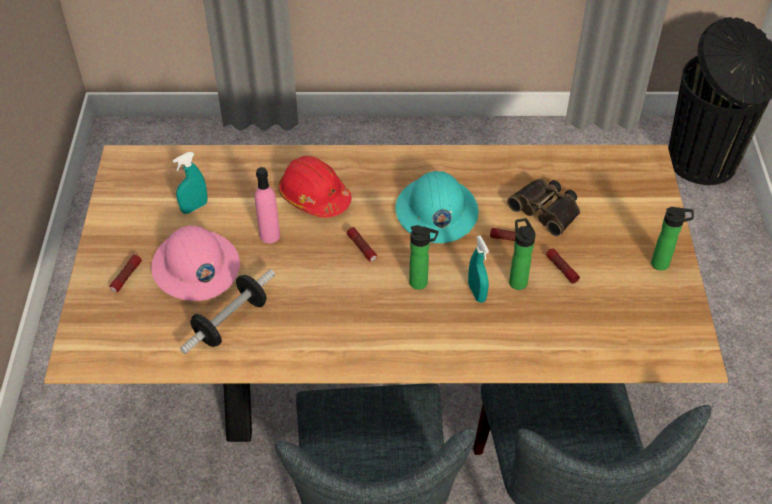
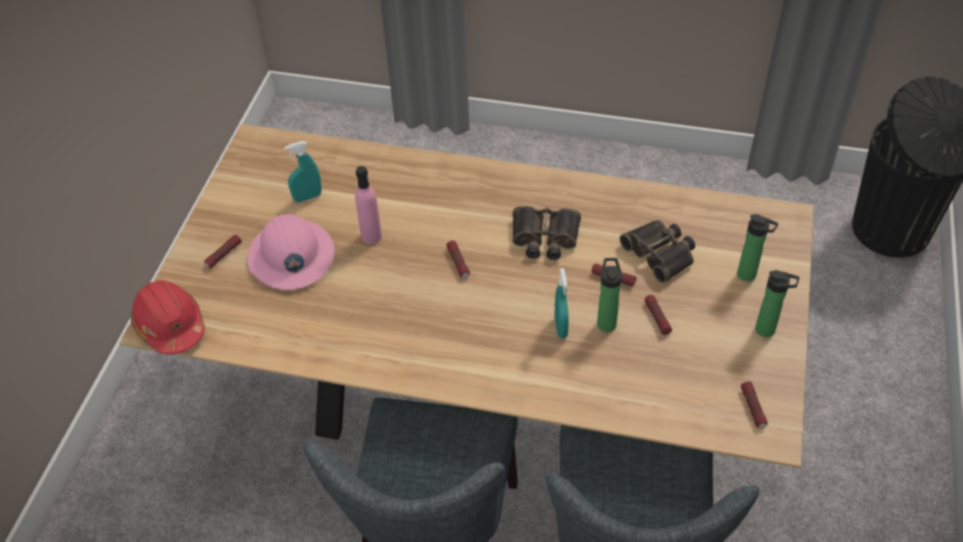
camera: 15 degrees right, 0 degrees up
(231, 322) = (308, 315): dumbbell -> none
(314, 196) = (427, 204): red hard hat -> red hard hat (170, 325)
(421, 283) = (507, 308): bottle -> bottle (749, 276)
(436, 212) = (544, 238): turquoise hard hat -> binoculars
(671, 336) = (753, 408): none -> flashlight

